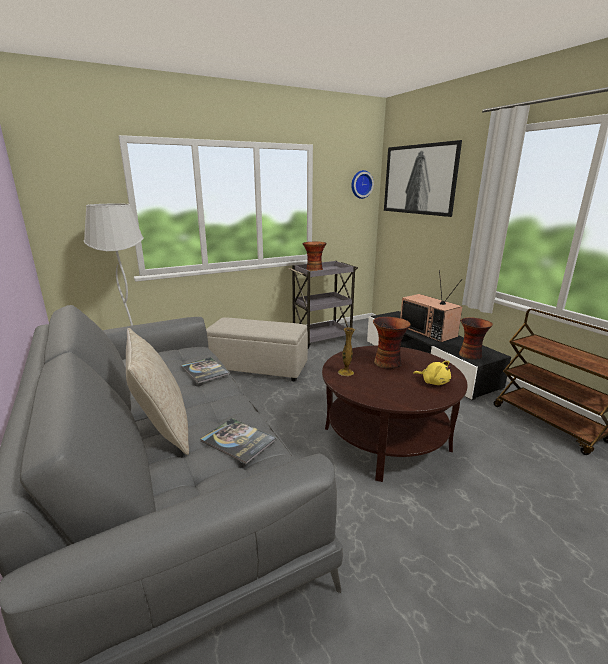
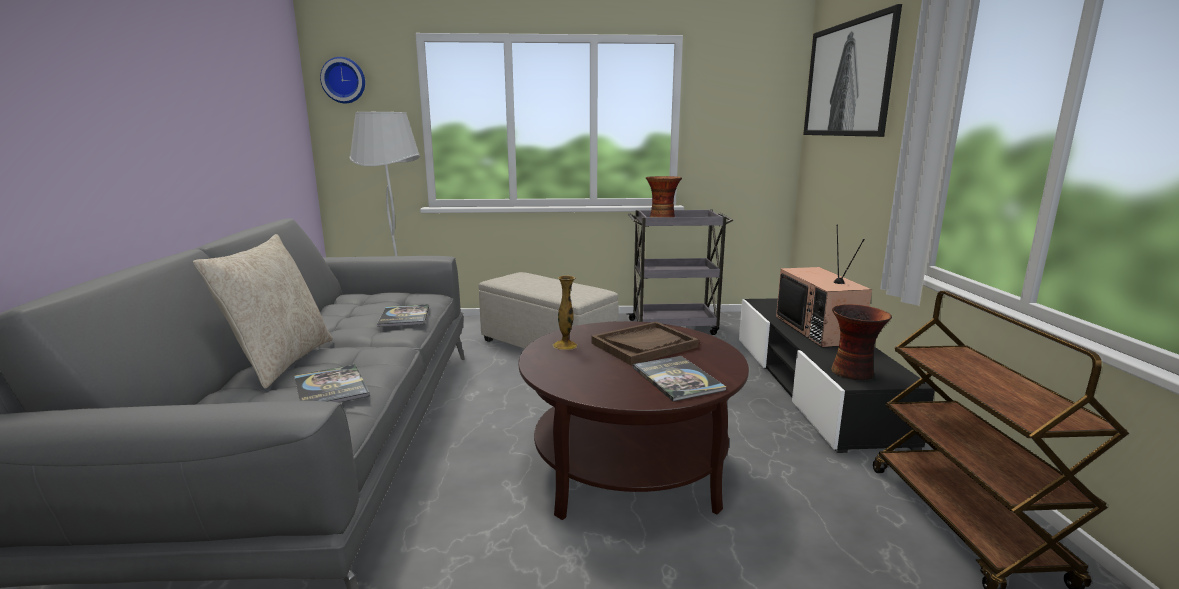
camera: 25 degrees right, 5 degrees down
(361, 184) = (768, 94): wall clock -> wall clock (344, 80)
(388, 363) = (644, 345): vase -> brown tray
(433, 382) = (677, 379): yellow plush toy -> book

